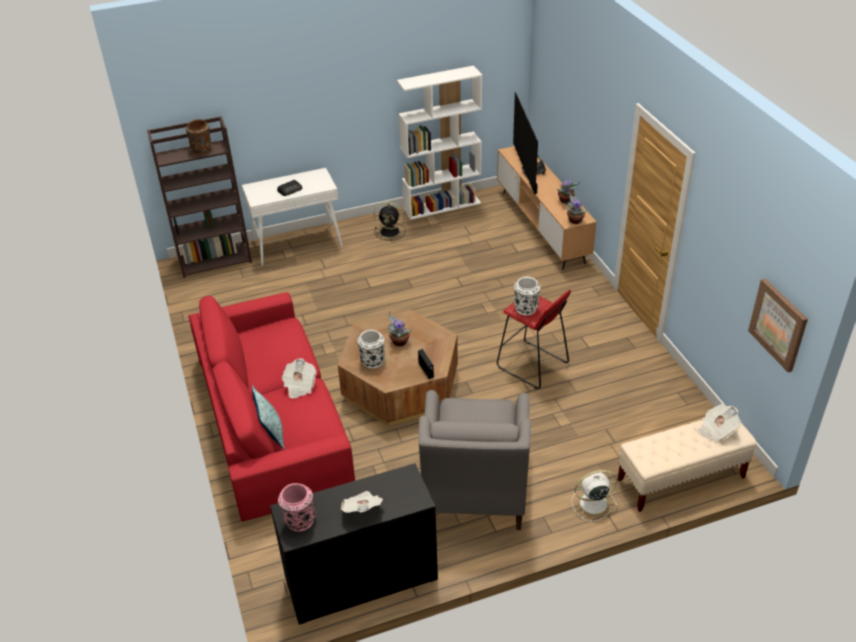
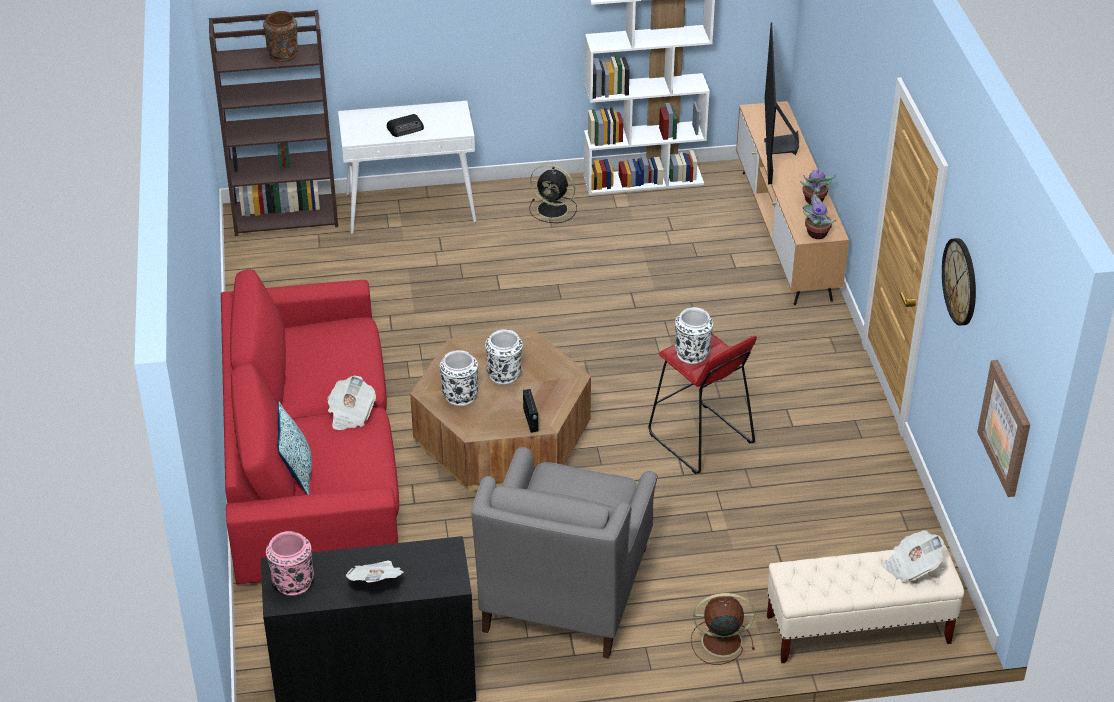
camera: 10 degrees right, 0 degrees up
(398, 342) = (504, 374): potted plant -> white vase
(592, 503) = (719, 641): white fan -> brown fan
(717, 230) = (960, 281): none -> wall clock

